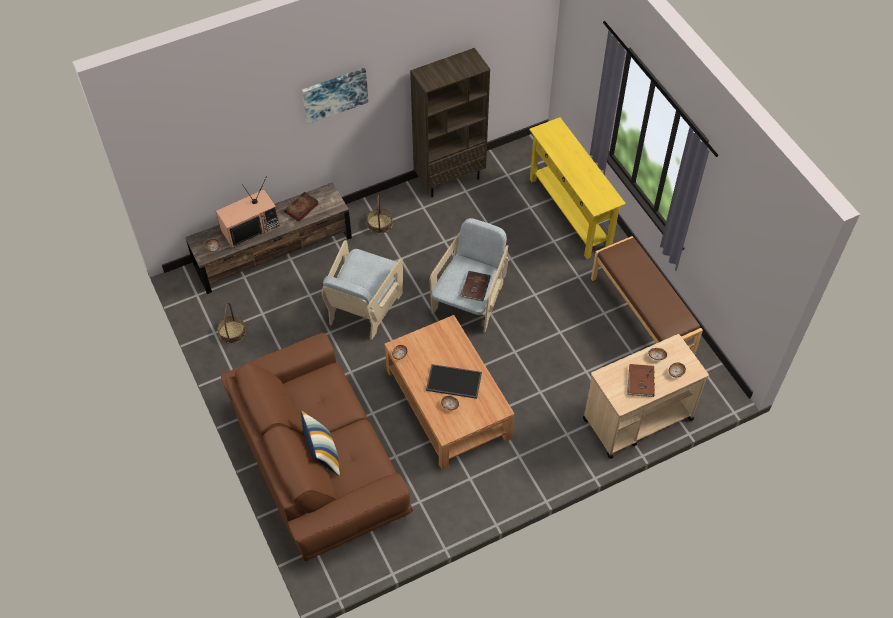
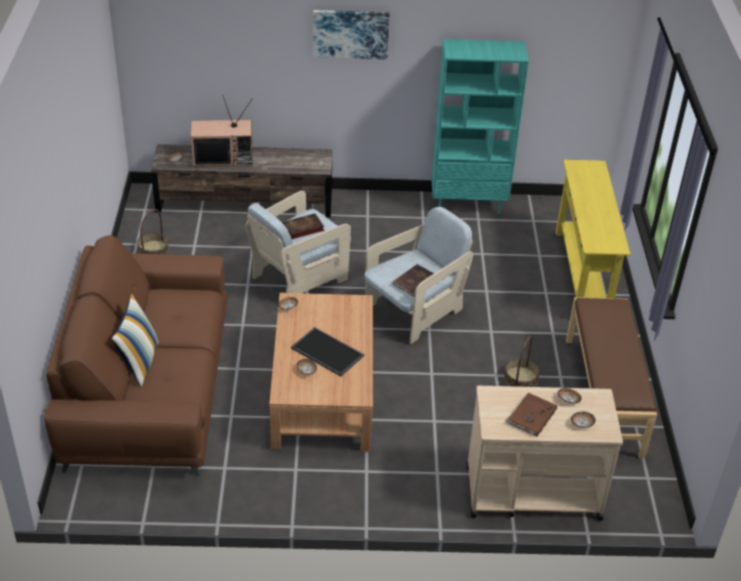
camera: 25 degrees right, 15 degrees down
(301, 209) = (284, 159): book -> book (302, 229)
(380, 224) = (368, 215): basket -> basket (521, 378)
(450, 178) = (468, 204): brown bookcase -> turquoise bookcase

